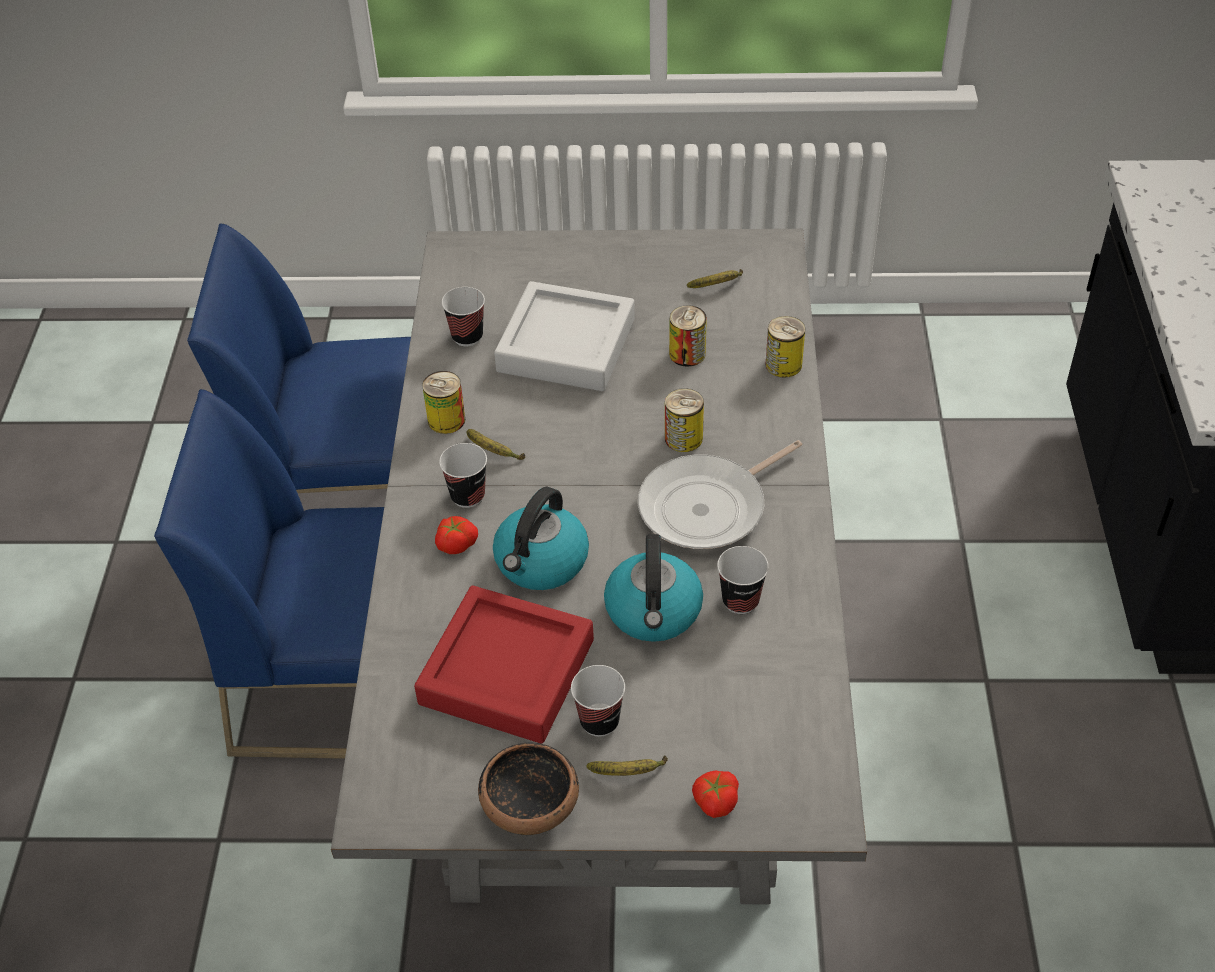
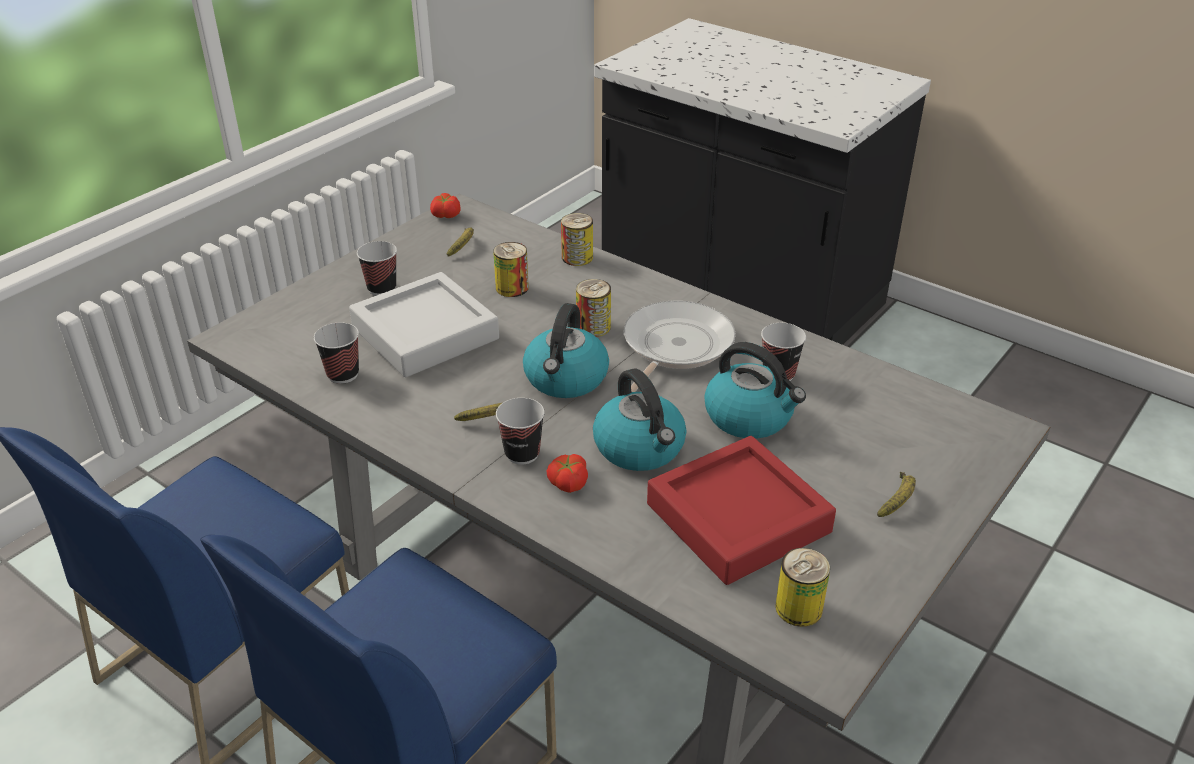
camera: 55 degrees left, 10 degrees down
(446, 420) = (422, 427): can -> can (798, 608)
(531, 808) = (893, 568): bowl -> none
(589, 465) = (566, 379): none -> kettle
(599, 721) = (834, 492): cup -> cup (382, 288)
(708, 507) = (674, 347): frying pan -> frying pan turned 150 degrees counterclockwise
(714, 801) = (957, 471): tomato -> tomato (445, 215)

